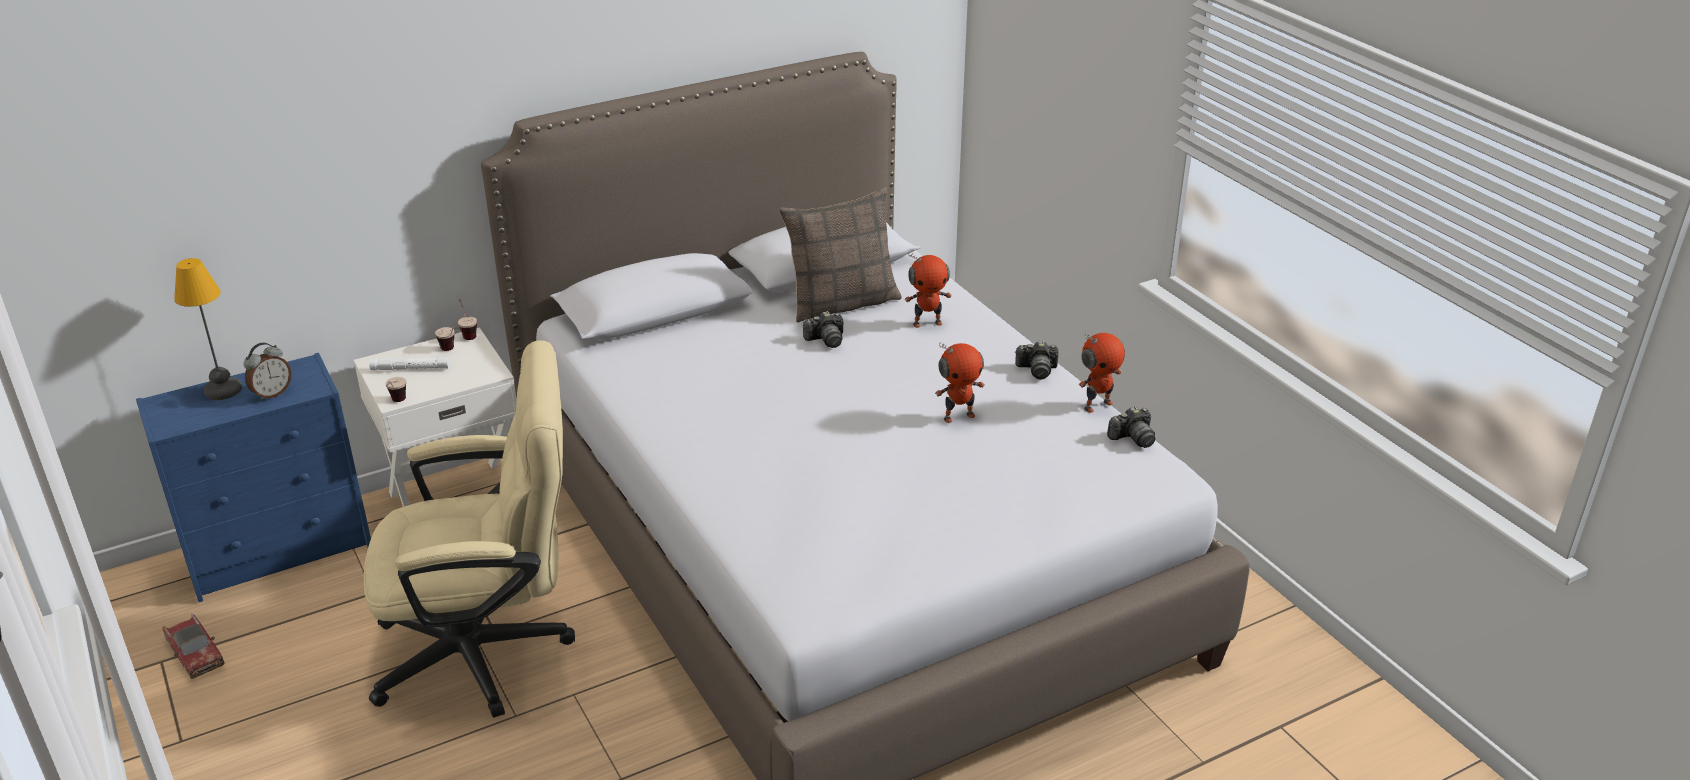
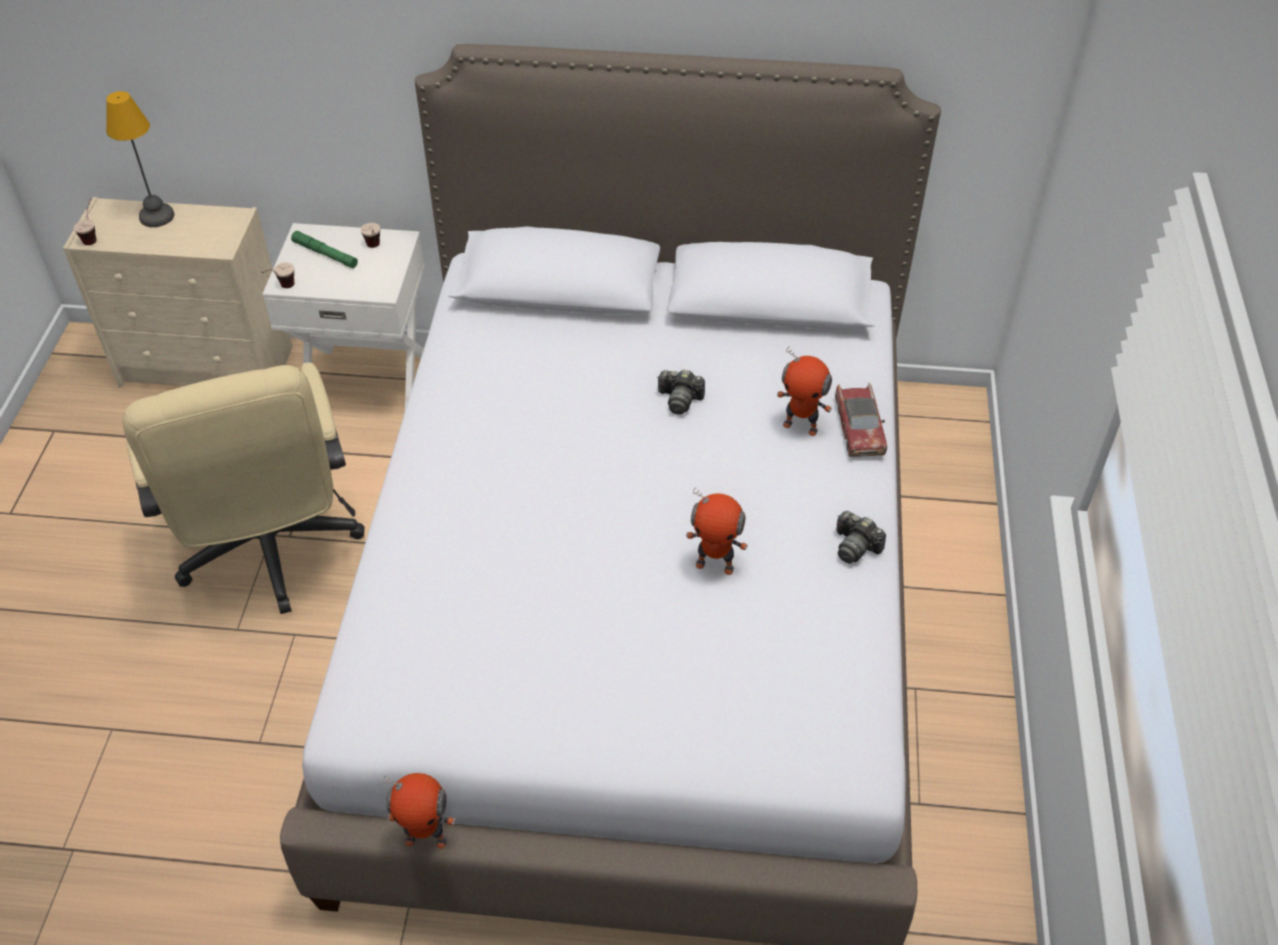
camera: 35 degrees right, 15 degrees up
(195, 653) = (79, 435): toy car -> toy car (859, 427)
(272, 393) = (186, 237): alarm clock -> none
(281, 551) = (209, 366): blue dresser -> beige dresser
(410, 368) = (325, 254): white flashlight -> green flashlight
(468, 333) = (403, 234): cup -> cup (93, 236)
(490, 651) = (271, 553): beige office chair -> beige office chair turned 45 degrees clockwise
(842, 302) = (741, 358): pillow -> none
(1097, 405) = (875, 627): toy robot -> toy robot (426, 839)
(1132, 438) = (869, 694): camera -> none

